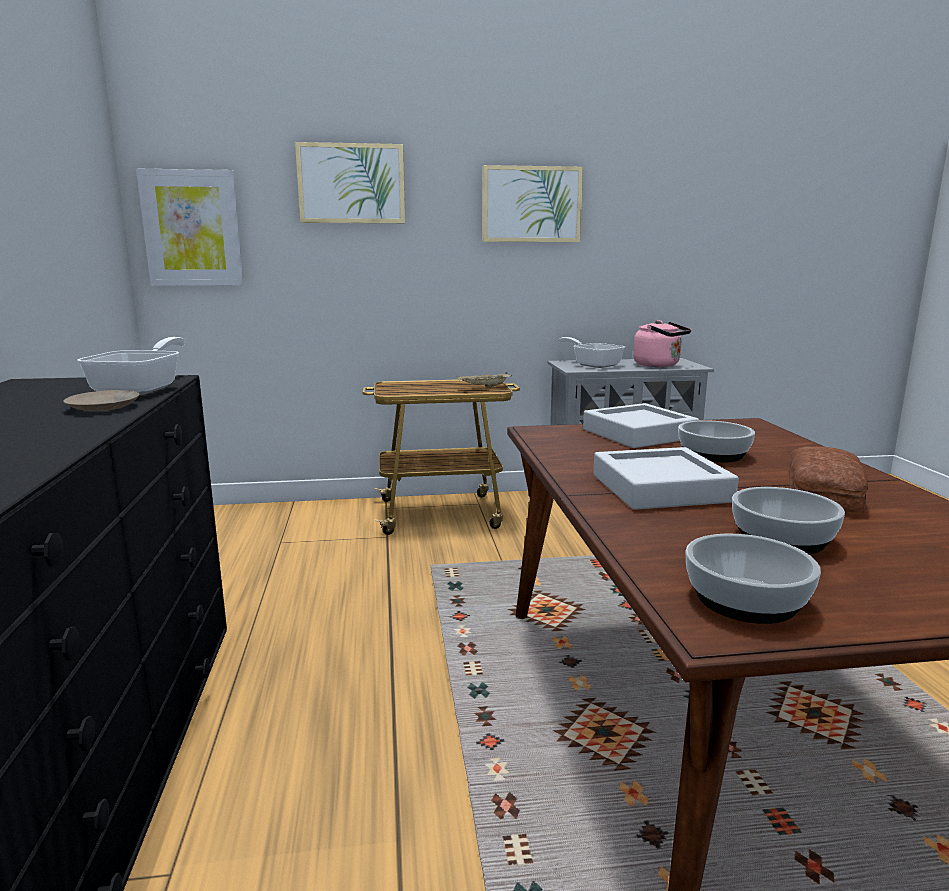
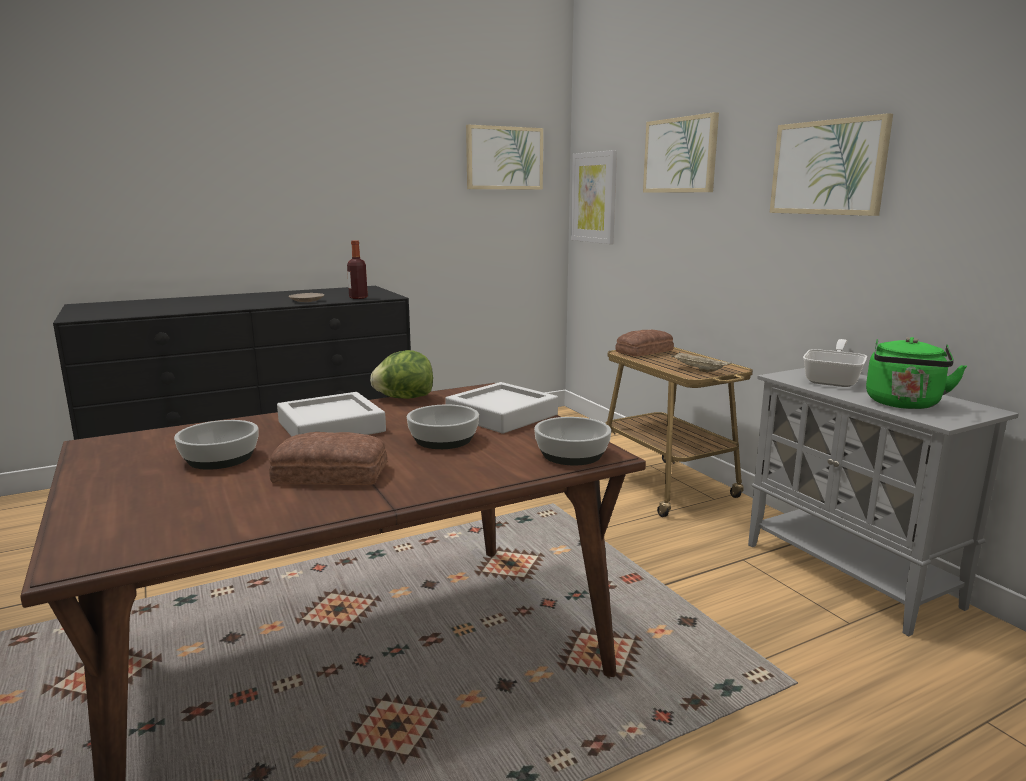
camera: 70 degrees right, 0 degrees up
(79, 164) = (504, 158): none -> picture
(143, 388) = (358, 298): frying pan -> bottle
(397, 388) = (645, 351): none -> bread
(554, 456) = (404, 398): none -> lettuce
(659, 365) = (903, 404): pink kettle -> green kettle
(747, 600) = (123, 449): bowl -> bowl (571, 455)

